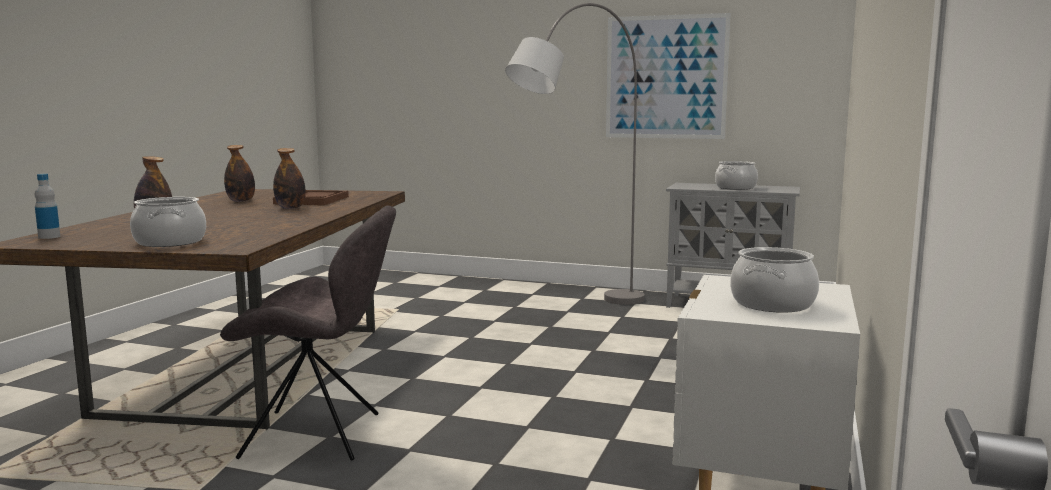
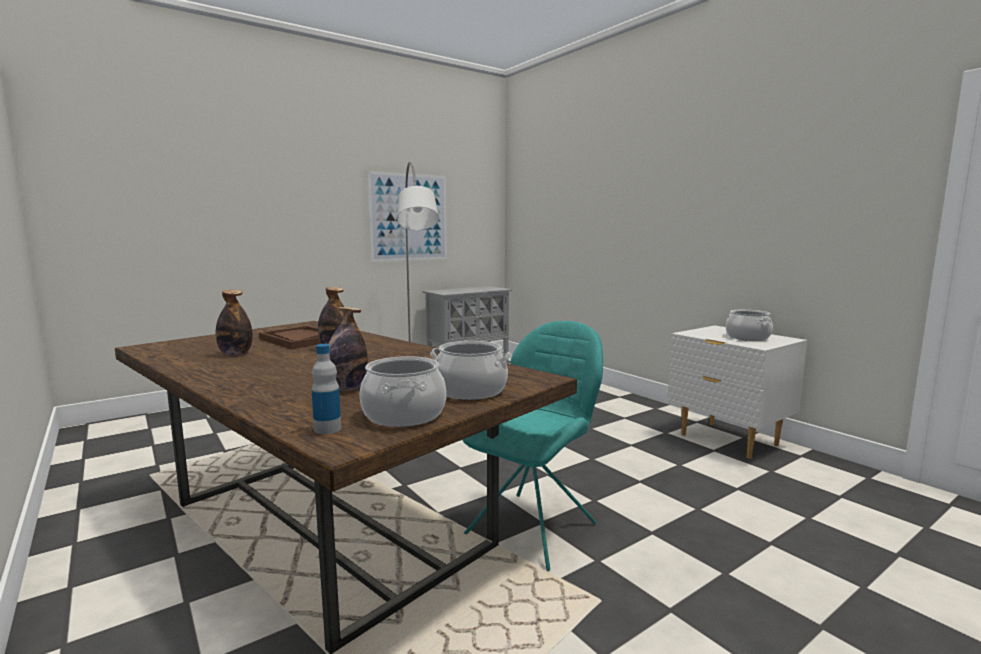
camera: 55 degrees left, 0 degrees up
(318, 436) = (534, 526): grey chair -> turquoise chair
(735, 187) = (470, 290): cooking pot -> cooking pot (403, 415)

